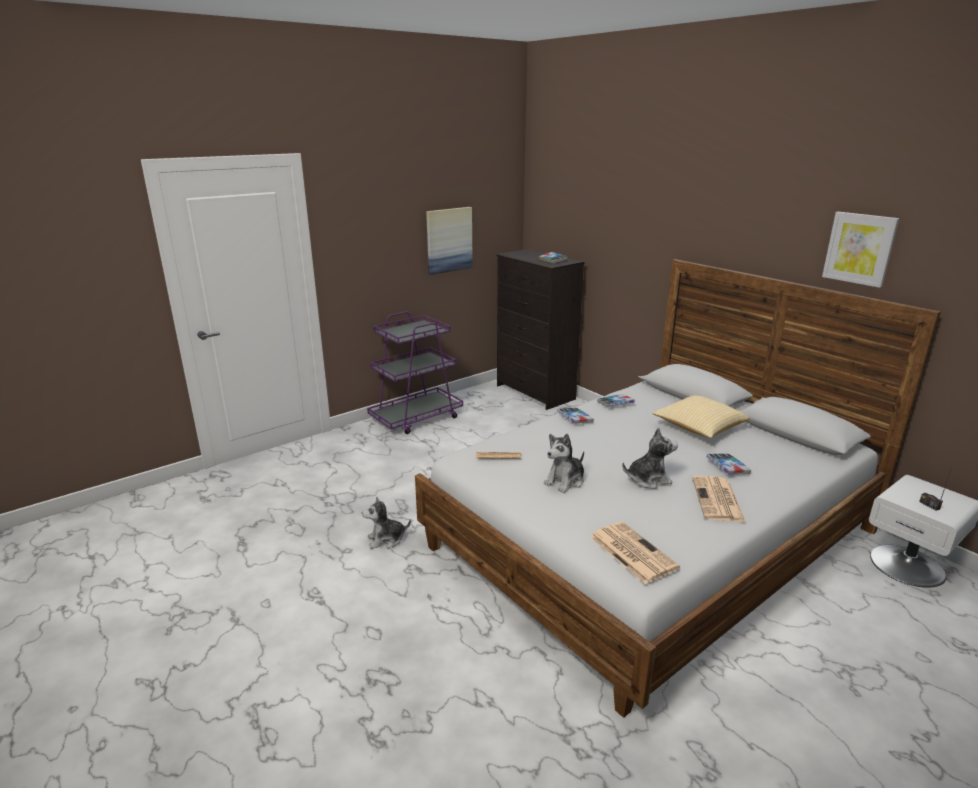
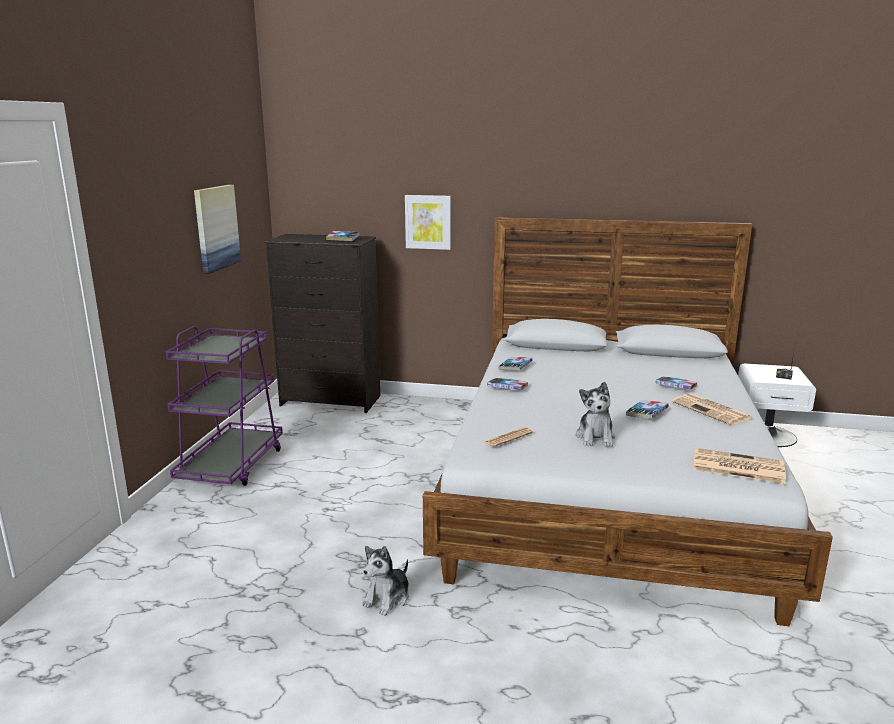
camera: 40 degrees left, 5 degrees down
(648, 479) = (646, 413): plush toy -> book
(698, 428) = (607, 367): pillow -> none
(859, 248) = (677, 182): picture -> picture (428, 222)

